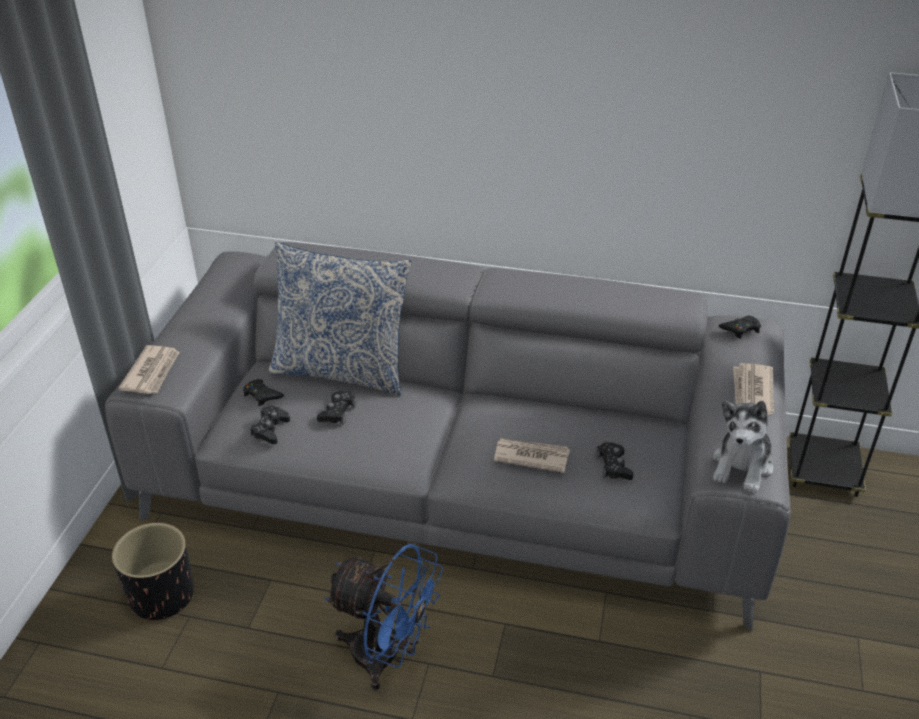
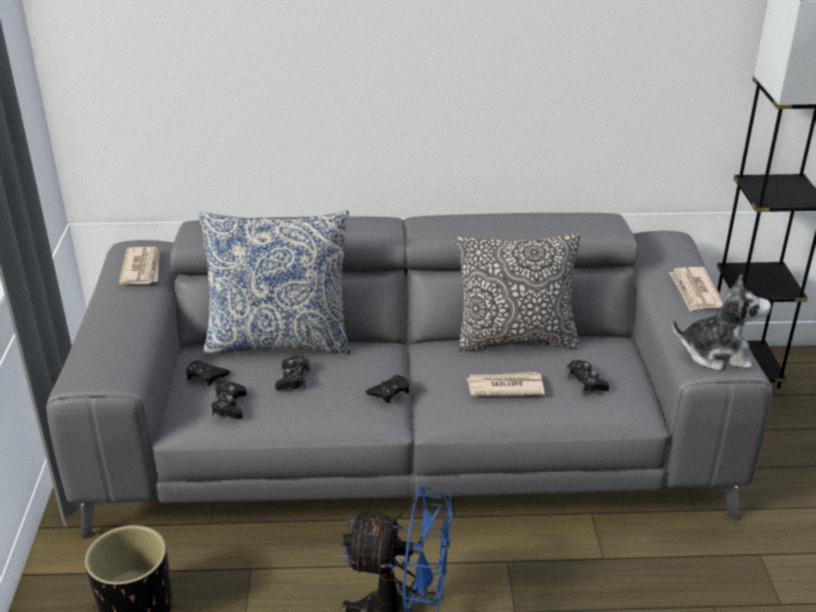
camera: 15 degrees left, 5 degrees down
(152, 372) = (92, 364): newspaper -> newspaper (142, 268)
(564, 408) = (515, 339): none -> pillow
(741, 329) = (659, 241): black game controller -> black game controller (389, 392)
(742, 466) = (716, 354): plush toy -> plush toy turned 90 degrees counterclockwise

